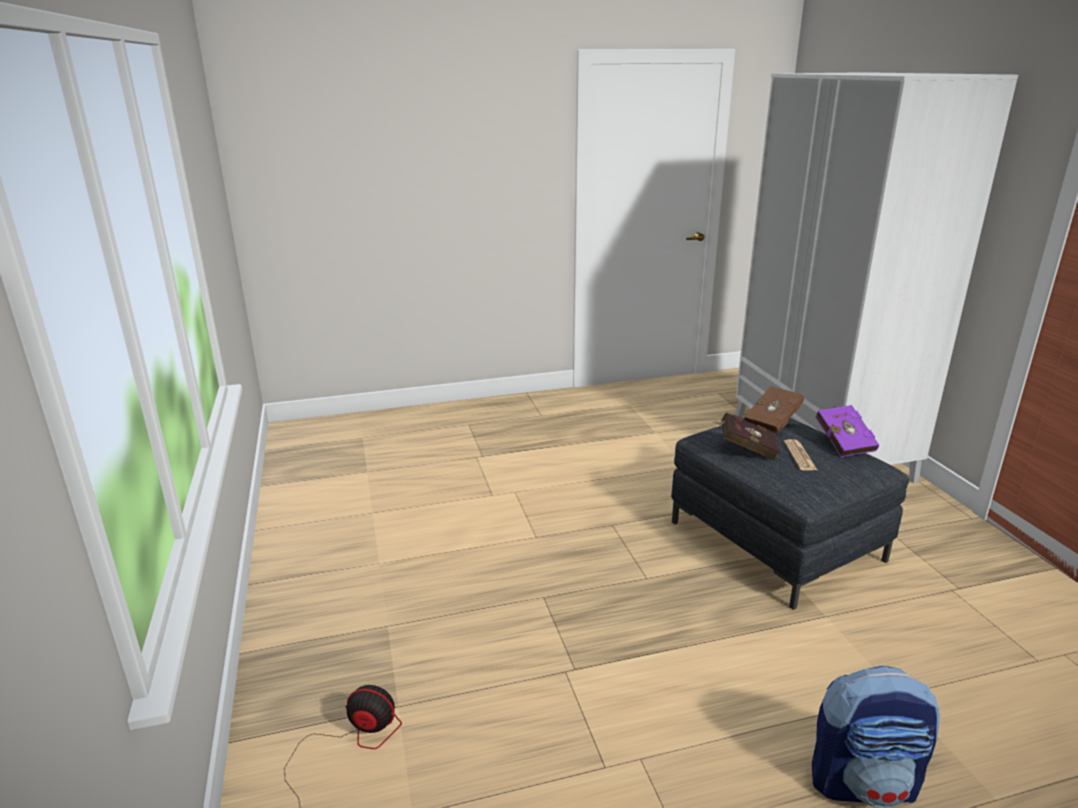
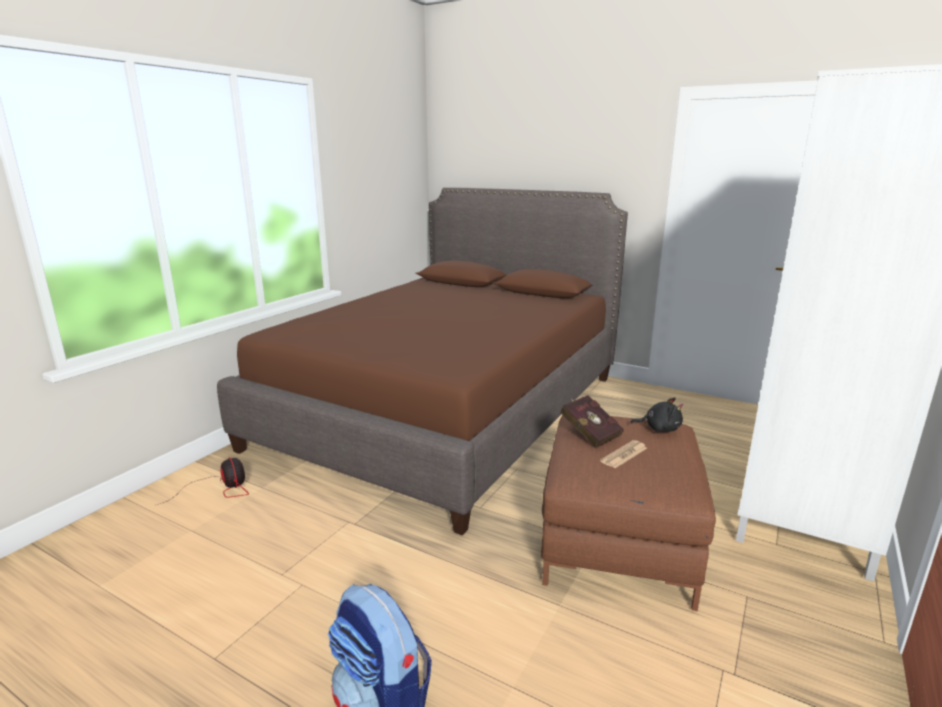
camera: 45 degrees right, 5 degrees down
(441, 498) = (447, 410): none -> brown bed
(774, 422) = (659, 428): brown book -> black plush toy
(776, 541) = (618, 540): grey ottoman -> brown ottoman
(843, 443) = (688, 465): purple book -> none

